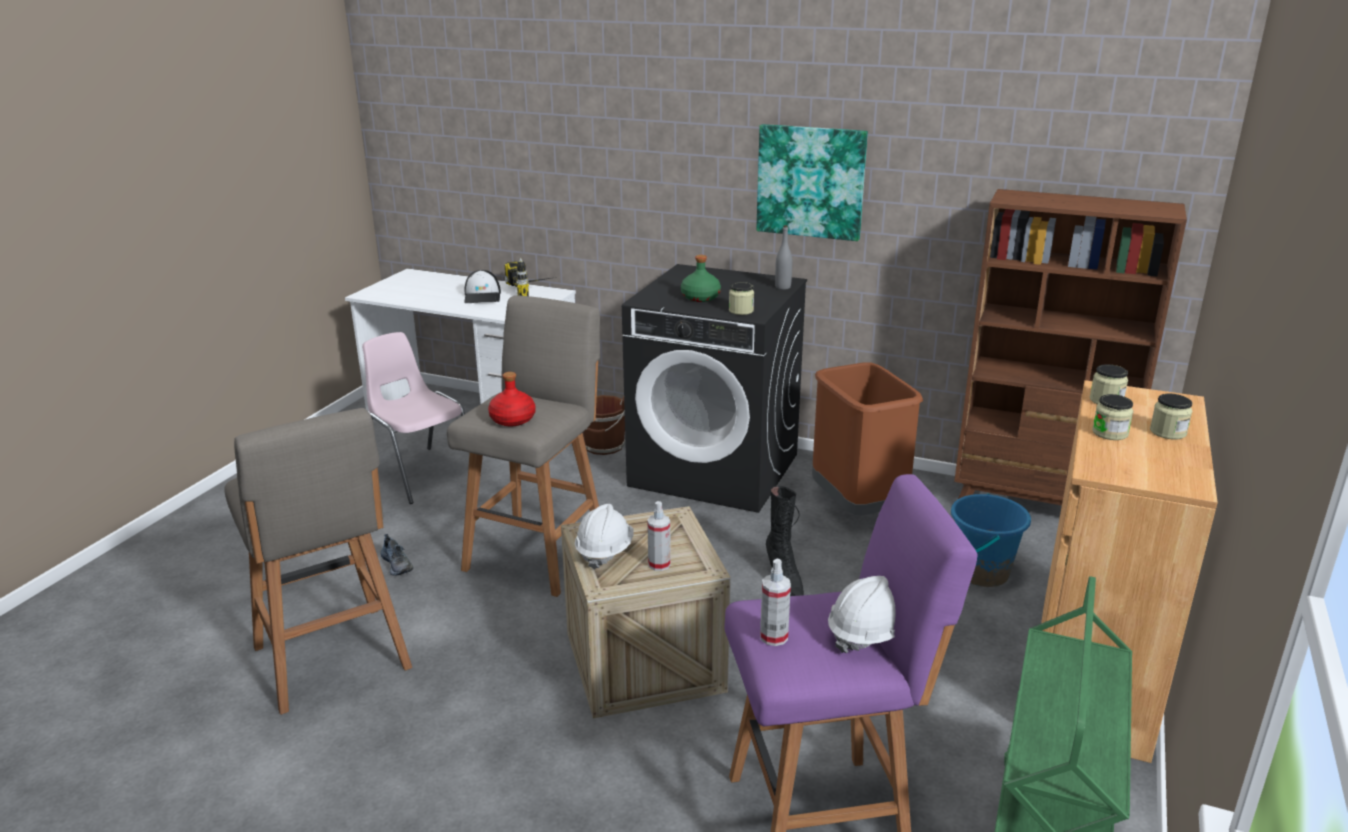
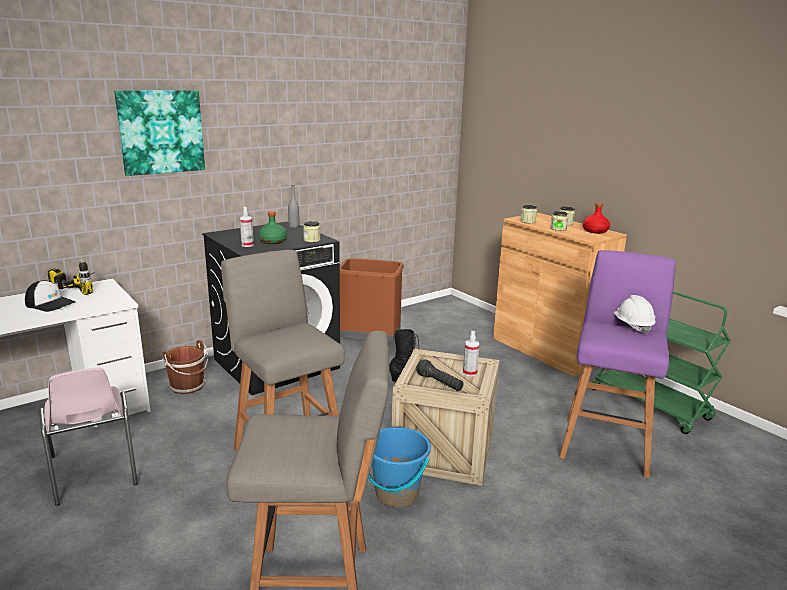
camera: 60 degrees left, 5 degrees down
(397, 564) = (218, 519): shoe -> none
(421, 473) = (94, 471): pink chair -> pink chair turned 105 degrees counterclockwise
(513, 419) = (302, 342): red bottle -> red bottle (595, 231)
(604, 551) = (439, 383): white hard hat -> black flashlight
(773, 637) = (625, 343): spray bottle -> spray bottle (247, 245)
(811, 181) = (284, 157): picture -> picture (161, 132)
(981, 572) = (457, 340): blue bucket -> blue bucket (396, 494)
(1036, 510) = (423, 311): brown bookcase -> none

